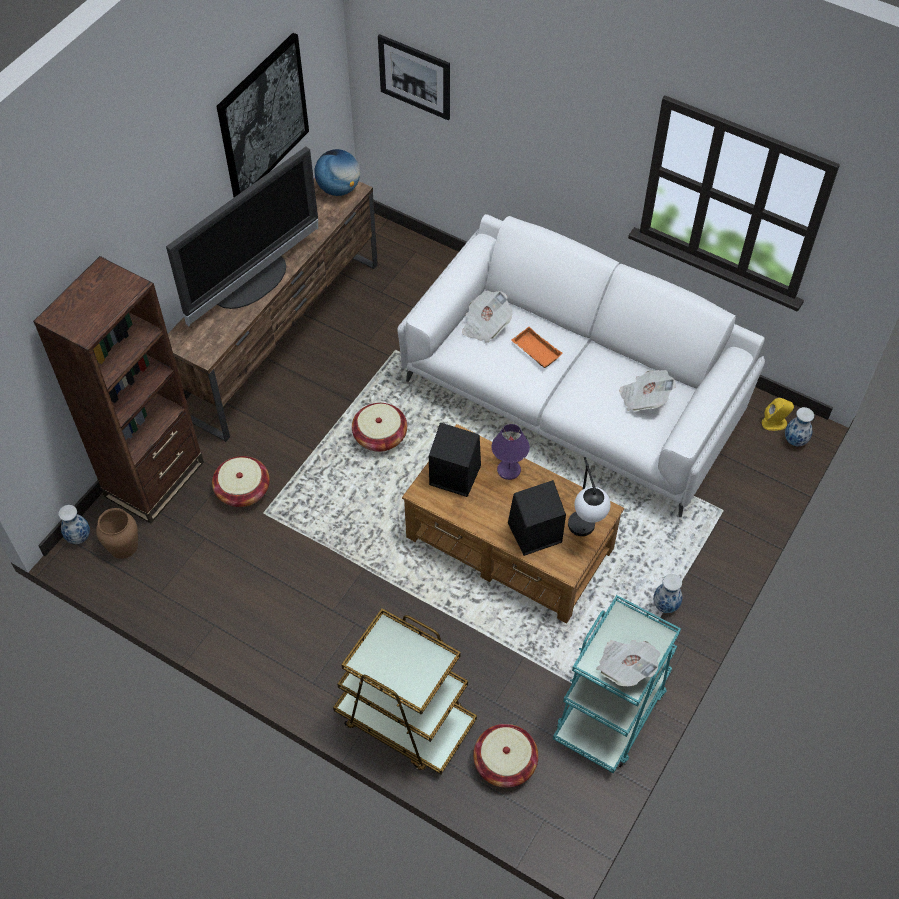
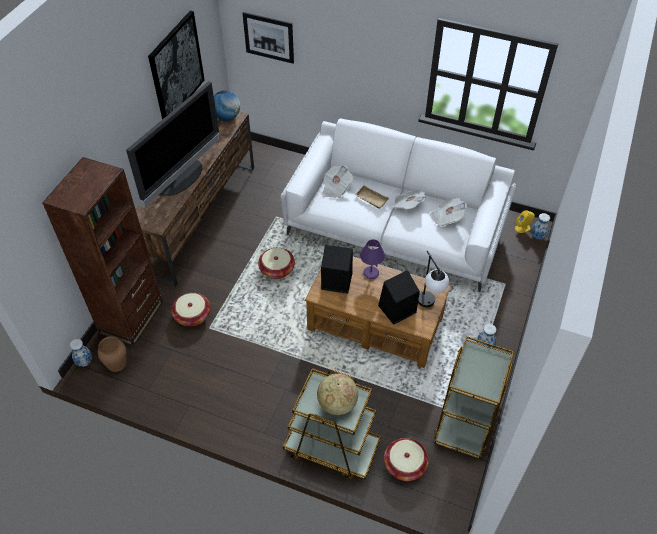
camera: 10 degrees left, 5 degrees down
(407, 666) = (337, 404): none -> globe
(534, 351) = (370, 199): orange tray -> beige tray
(611, 711) = (466, 419): turquoise cart -> brown cart
(625, 667) = (483, 382): newspaper -> newspaper (407, 205)

